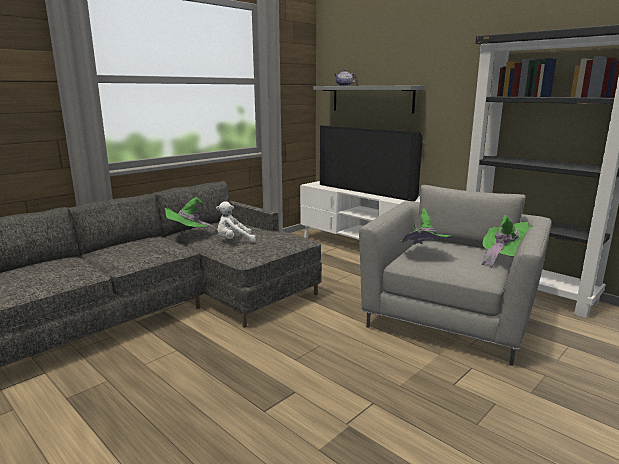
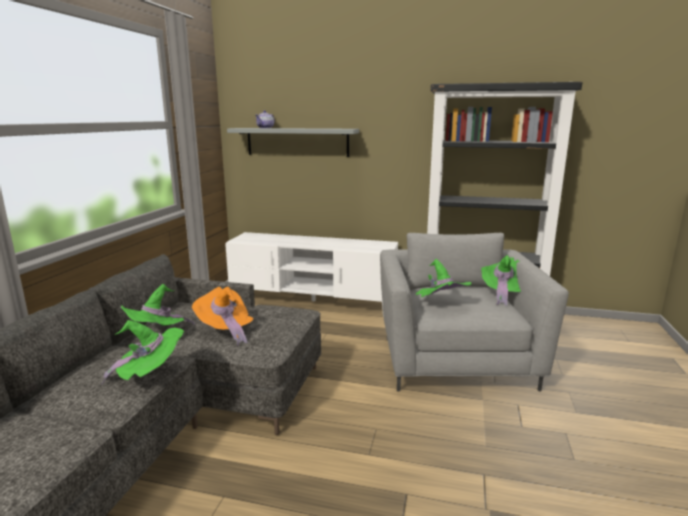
camera: 30 degrees left, 0 degrees up
(158, 254) = (152, 374): none -> green hat
(234, 241) = (225, 331): white plush toy -> orange hat
(367, 191) = (308, 241): television -> none

